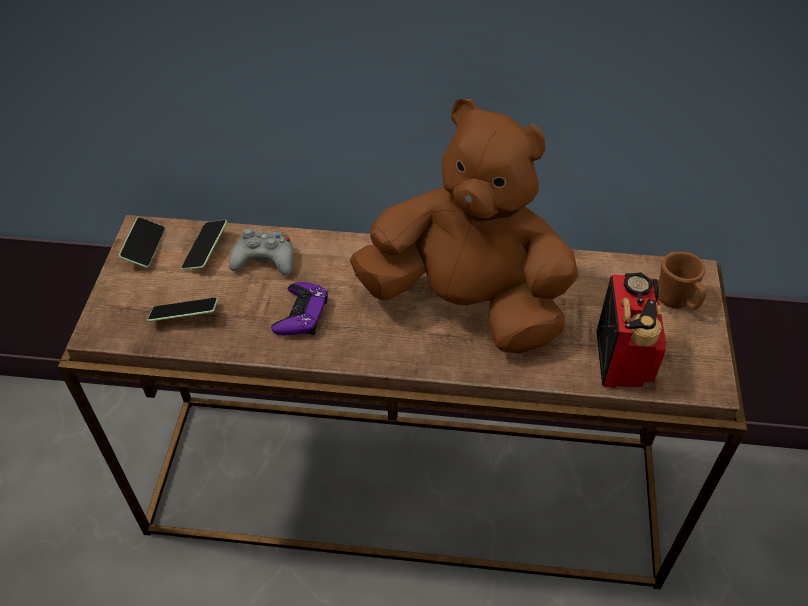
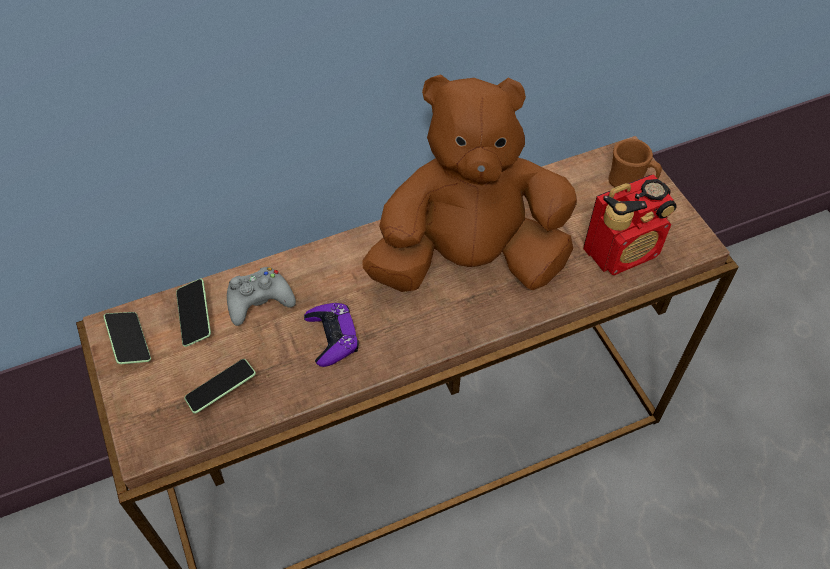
camera: 30 degrees left, 5 degrees up
(622, 358) = (622, 251): radio -> radio turned 90 degrees clockwise

